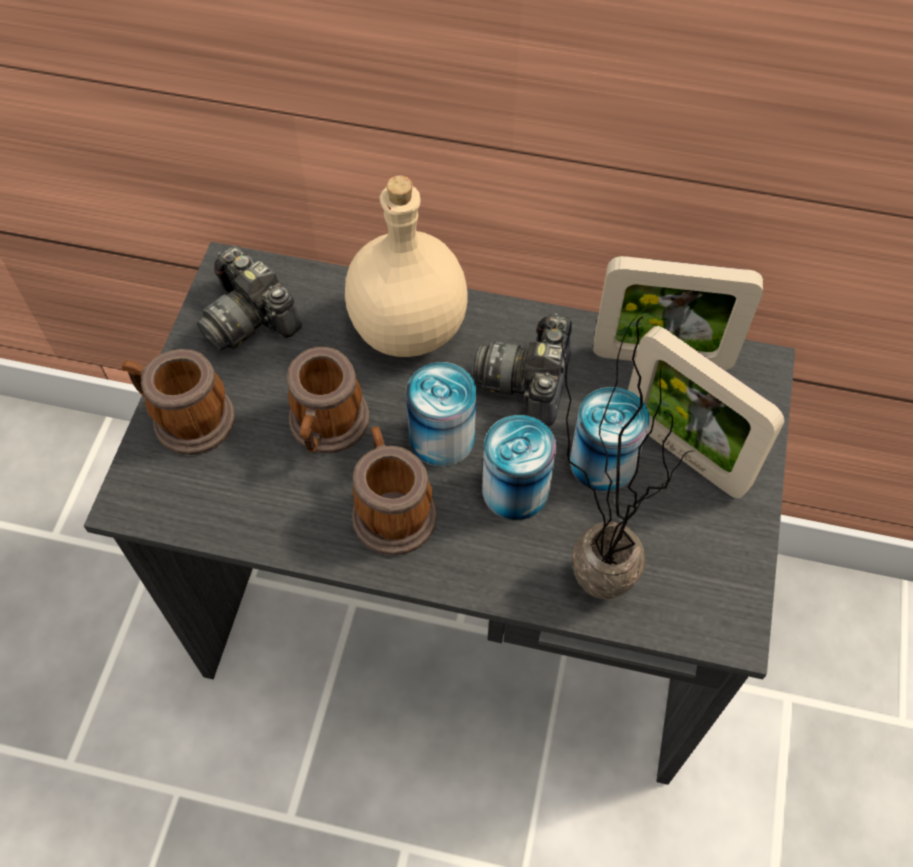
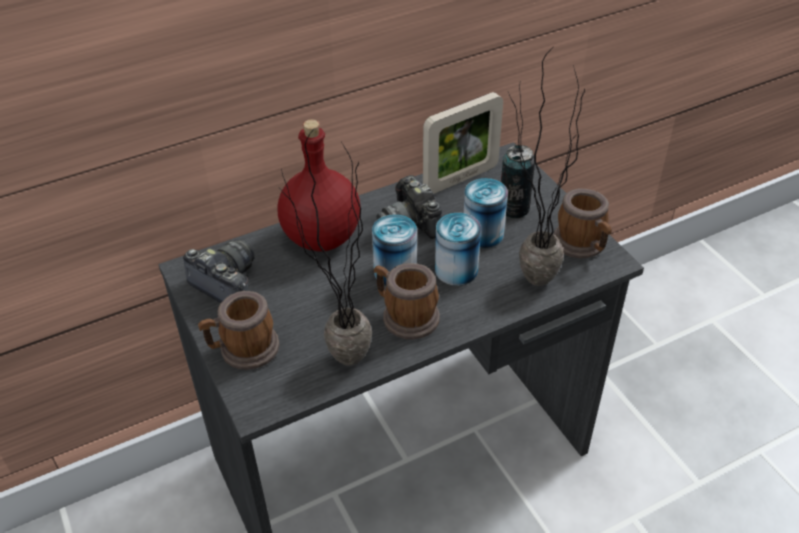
camera: 40 degrees left, 15 degrees down
(249, 318) = (226, 284): camera -> camera turned 150 degrees counterclockwise
(259, 508) = (335, 361): none -> potted plant
(327, 428) = (330, 304): mug -> mug (583, 245)
(408, 330) = (322, 238): beige bottle -> red bottle
(683, 453) = (514, 208): picture frame -> can

